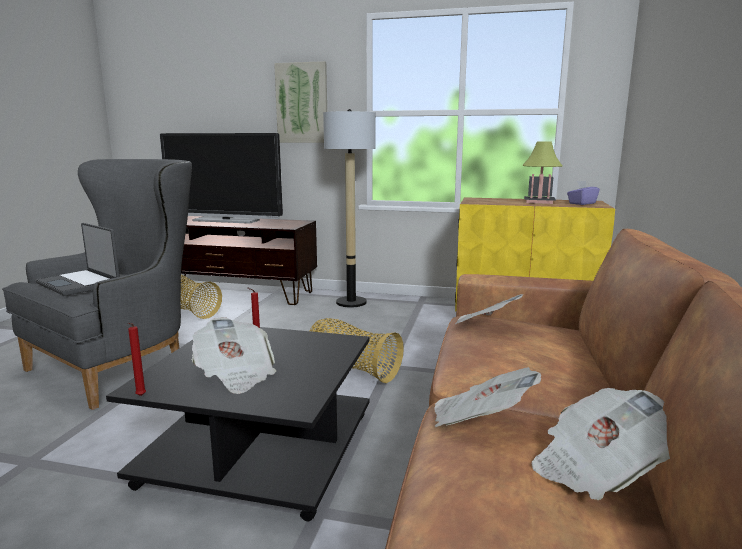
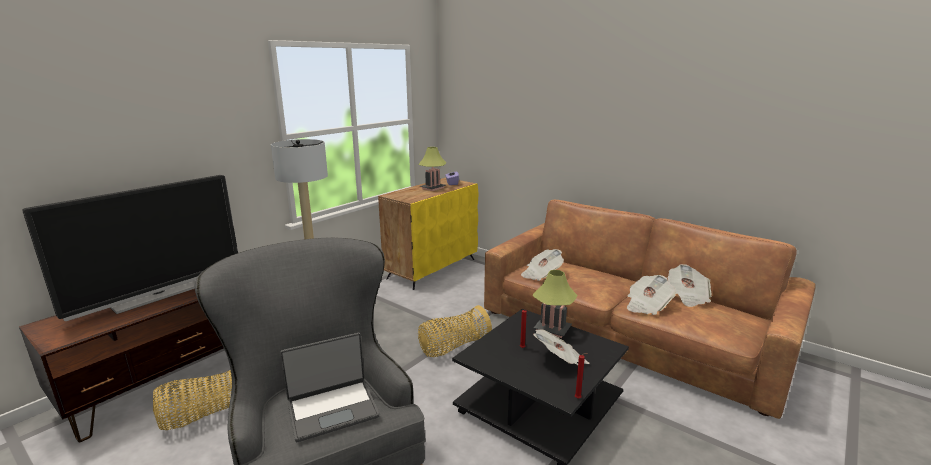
camera: 65 degrees left, 5 degrees up
(302, 103) = (211, 134): picture -> none
(322, 360) = (552, 329): none -> table lamp

